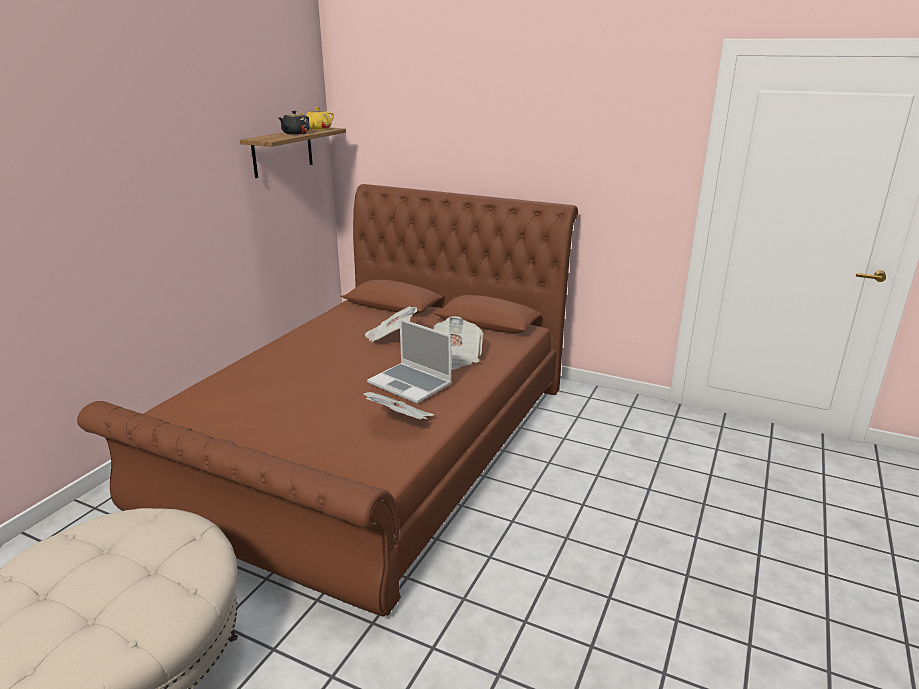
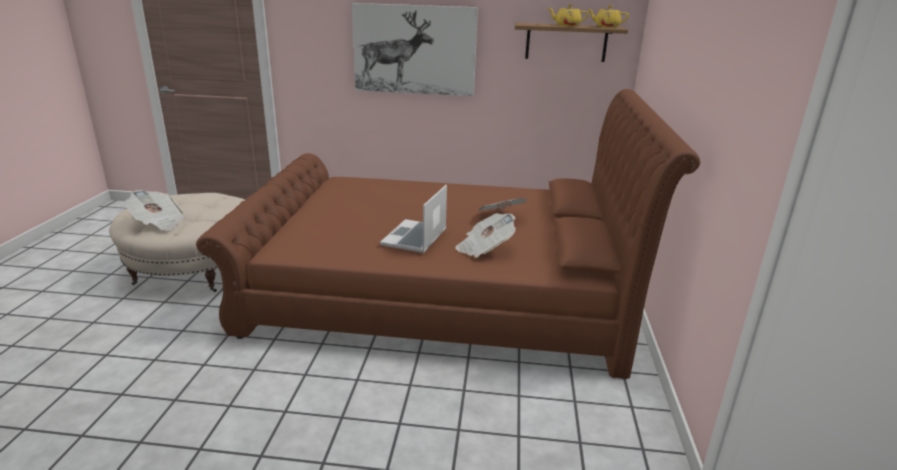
camera: 70 degrees right, 0 degrees up
(145, 199) = (414, 50): none -> picture
(295, 133) = (567, 25): black teapot -> yellow teapot
(400, 422) = (350, 244): newspaper -> newspaper (158, 223)

